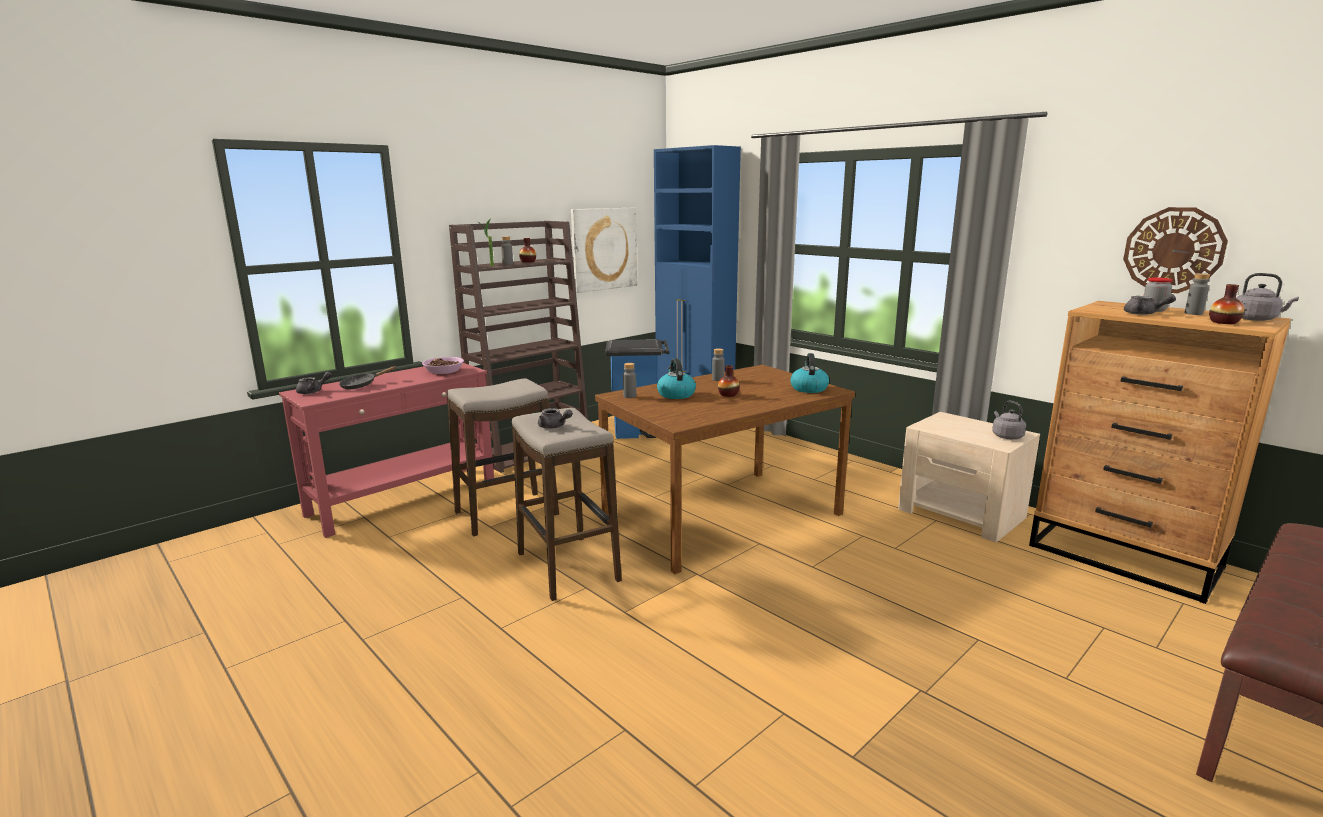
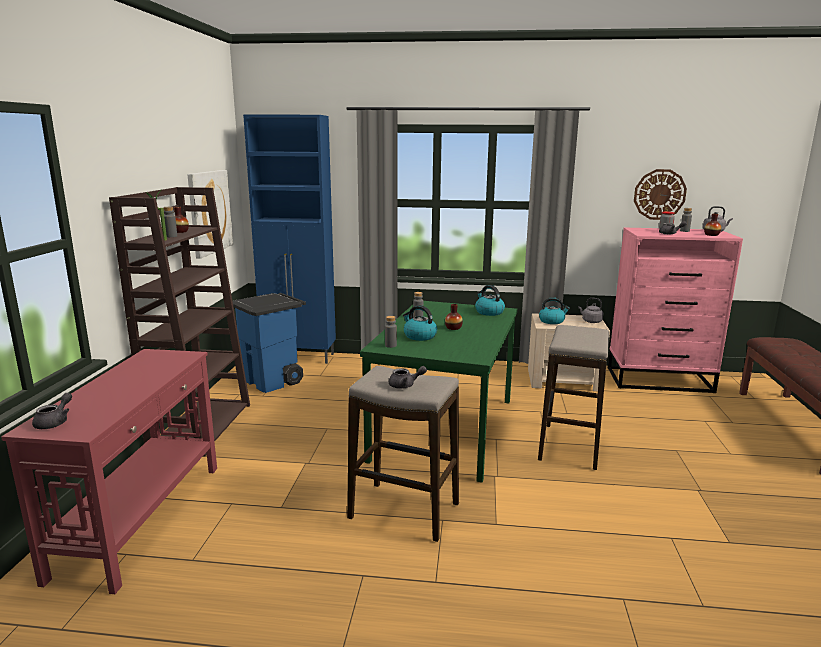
camera: 40 degrees left, 0 degrees up
(362, 385) = (102, 399): black frying pan -> none
(443, 371) = (161, 362): bowl -> none
(507, 514) = (278, 490): stool -> stool (570, 446)
(723, 515) = (444, 428): brown dining table -> green dining table
(946, 425) = (552, 321): none -> kettle
(1125, 557) = (660, 380): brown dresser -> pink dresser

